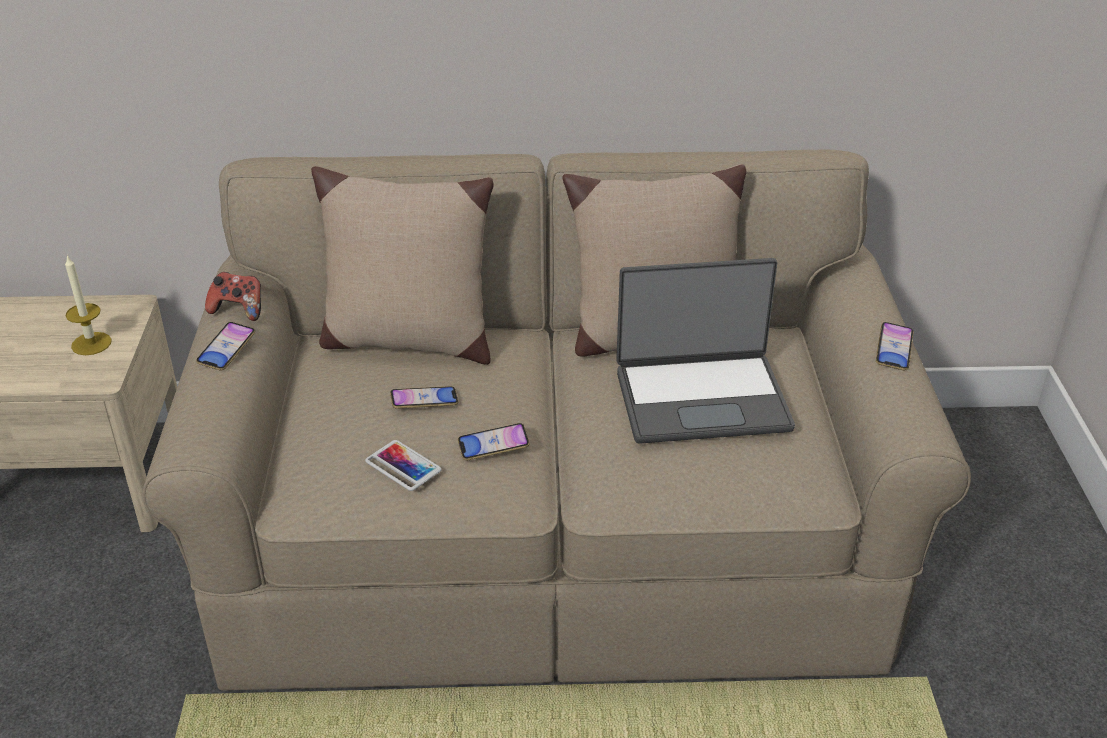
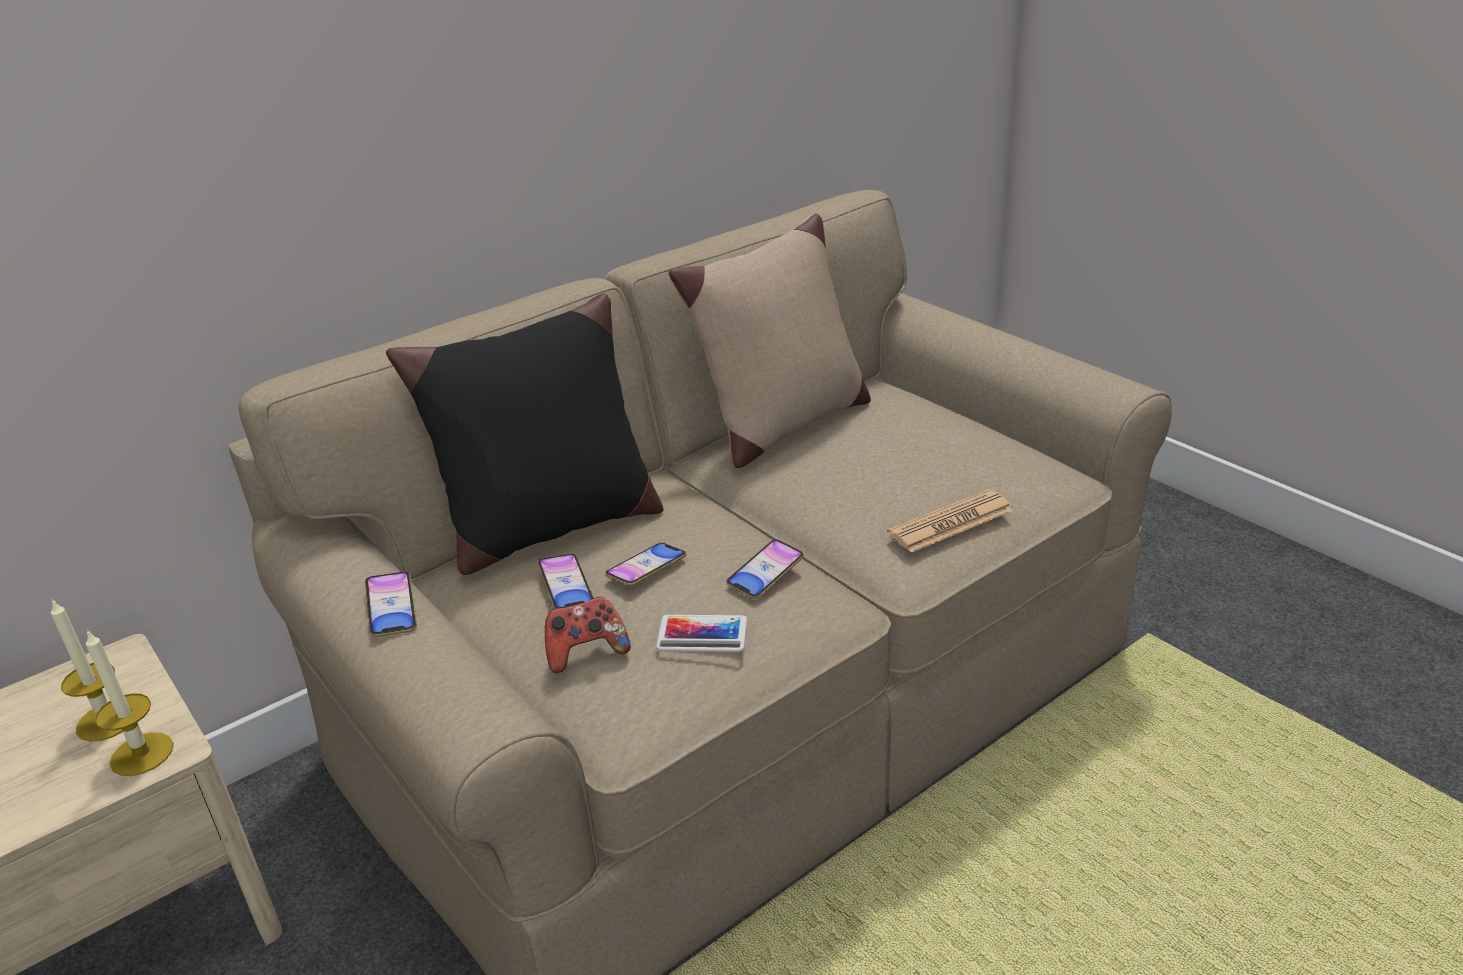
camera: 35 degrees left, 5 degrees down
(87, 373) = (142, 754): none -> candle
(238, 310) = (352, 567): game controller -> game controller (586, 652)
(407, 340) = (549, 528): beige pillow -> black pillow
(669, 477) = (950, 522): none -> newspaper
(701, 398) = (892, 451): laptop -> none
(893, 350) = (1016, 341): phone -> phone (566, 587)

